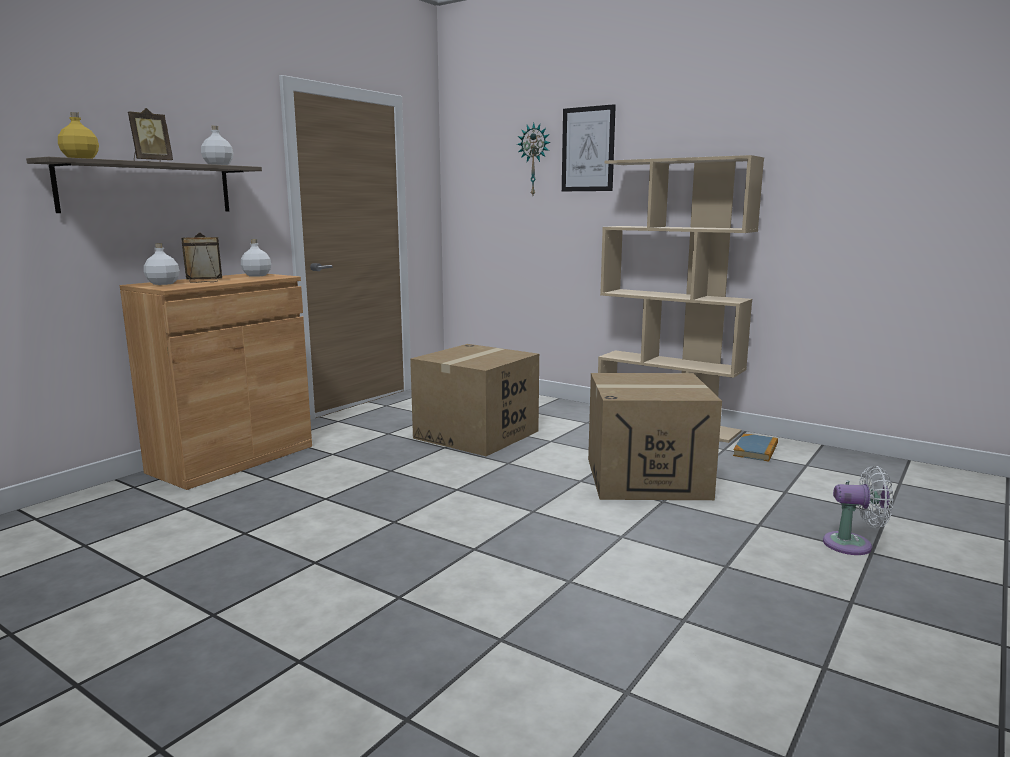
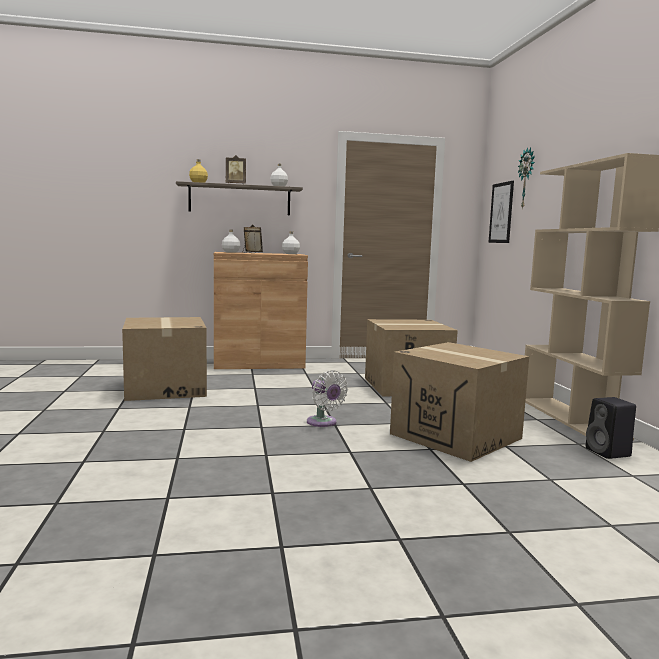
camera: 45 degrees right, 5 degrees down
(196, 550) = (165, 388): none -> cardboard box
(588, 149) = (556, 165): picture -> picture (501, 213)
(755, 450) = (609, 453): book -> black speaker
(853, 545) = (507, 522): white fan -> white fan (323, 423)

